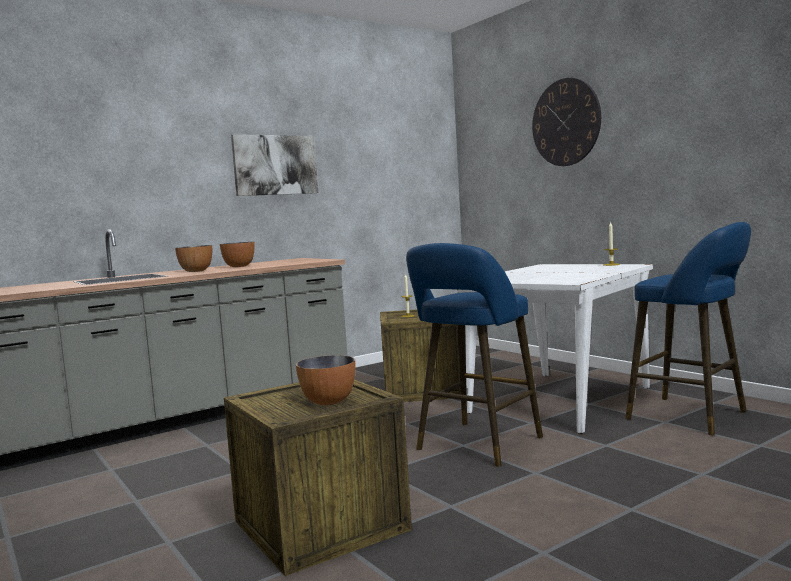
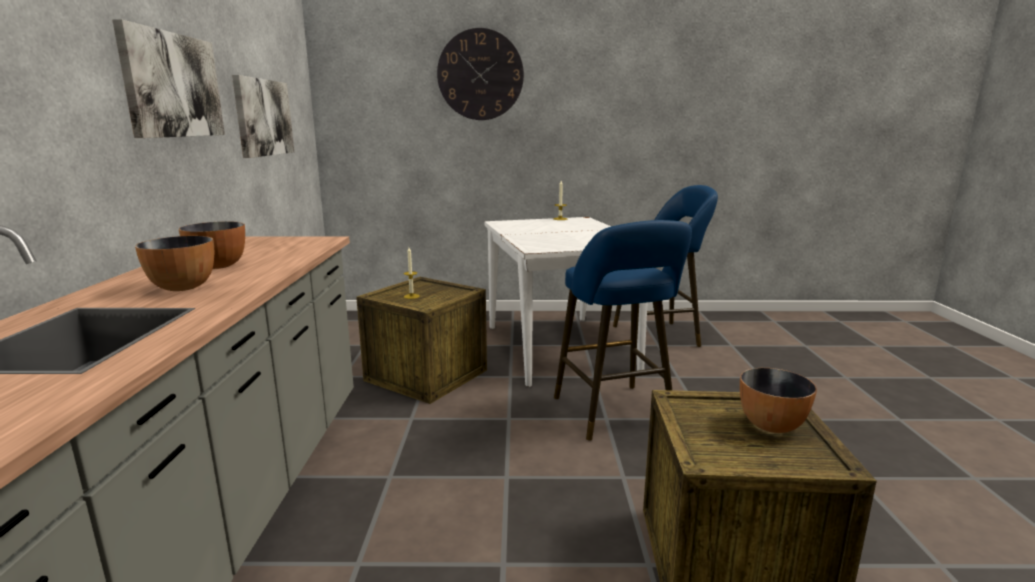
camera: 55 degrees left, 10 degrees up
(375, 180) = (263, 117): none -> picture

